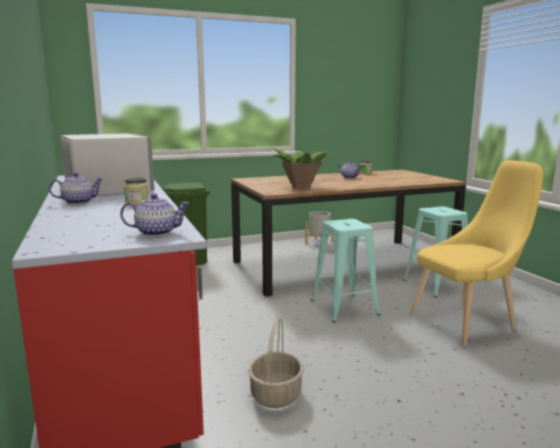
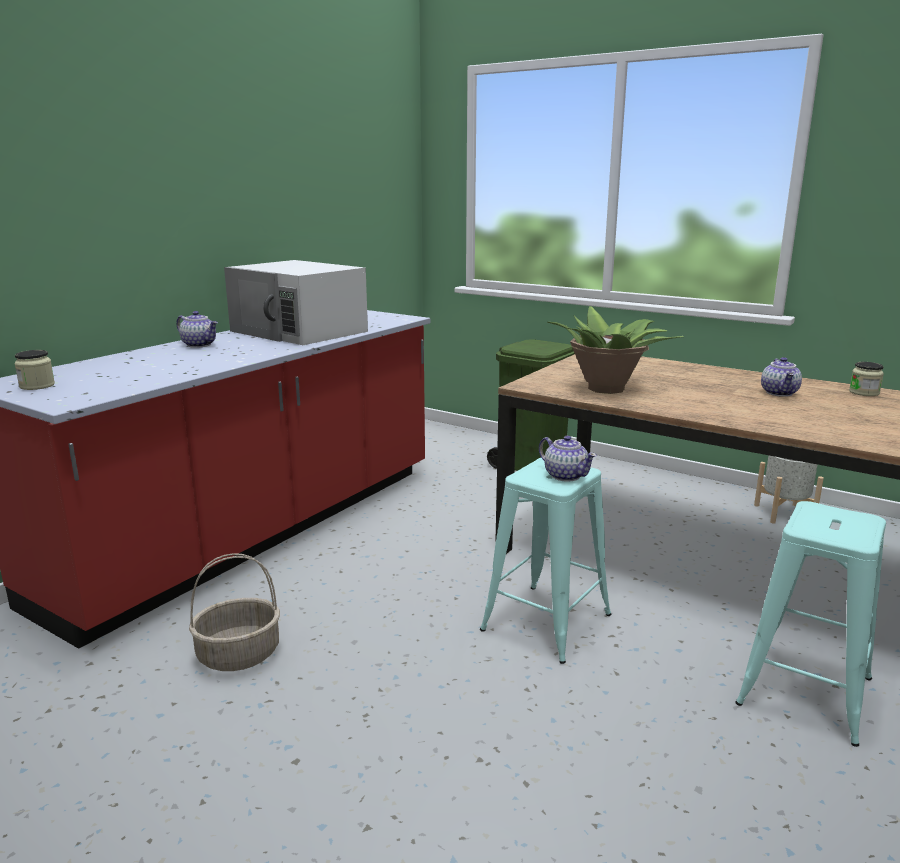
camera: 55 degrees right, 5 degrees up
(108, 186) = (300, 331): white microwave -> white microwave turned 105 degrees clockwise
(137, 203) = (217, 358): jar -> jar (37, 386)
(156, 232) = (75, 394): teapot -> teapot (565, 475)
(468, 321) = (674, 775): yellow chair -> none

